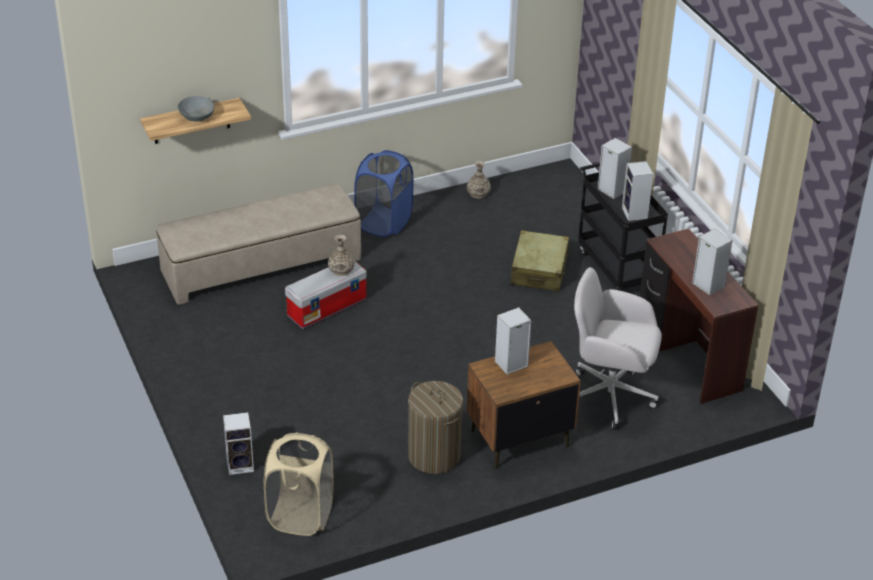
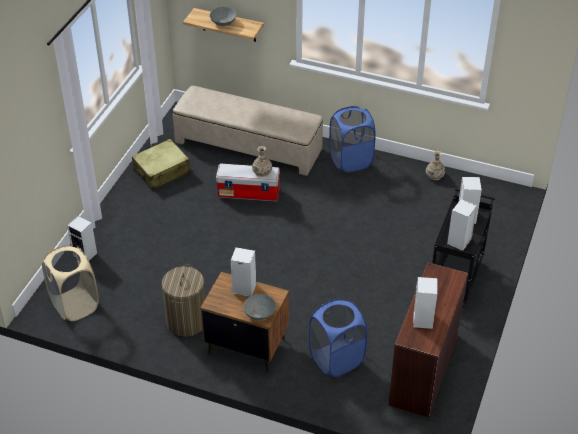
camera: 45 degrees right, 5 degrees up
(539, 270) = (405, 249): beige suitcase -> beige suitcase (162, 171)
(555, 374) = (260, 313): none -> grey bowl
(609, 397) = (336, 359): white office chair -> blue laundry basket

